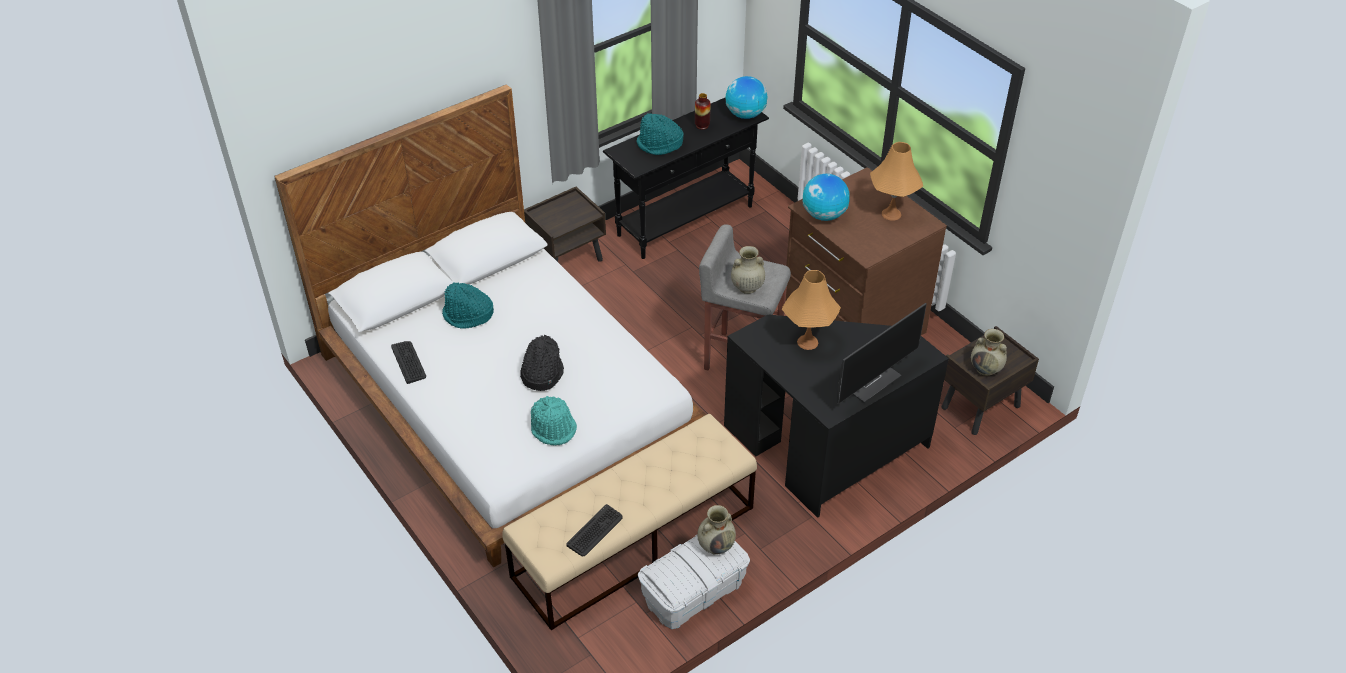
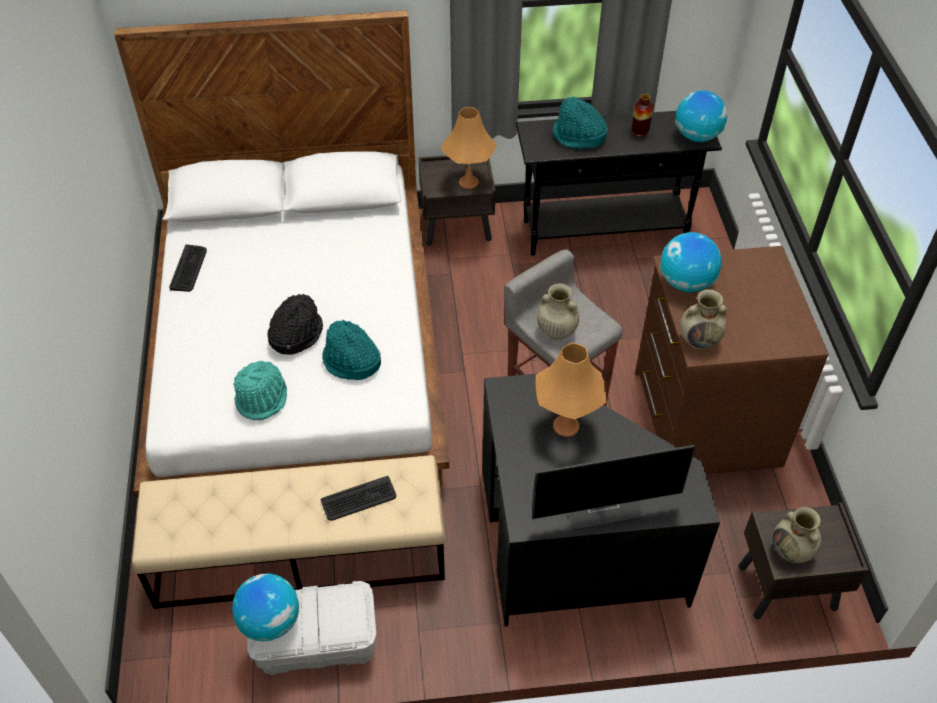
camera: 30 degrees right, 5 degrees up
(468, 315) = (278, 244): turquoise hat -> turquoise hat (351, 362)
(595, 531) = (218, 531): keyboard -> keyboard (359, 499)
(668, 579) = (270, 621): none -> globe
(716, 545) = (345, 608): beige vase -> beige vase (699, 340)
(891, 214) = (768, 313): orange table lamp -> orange table lamp (468, 182)

